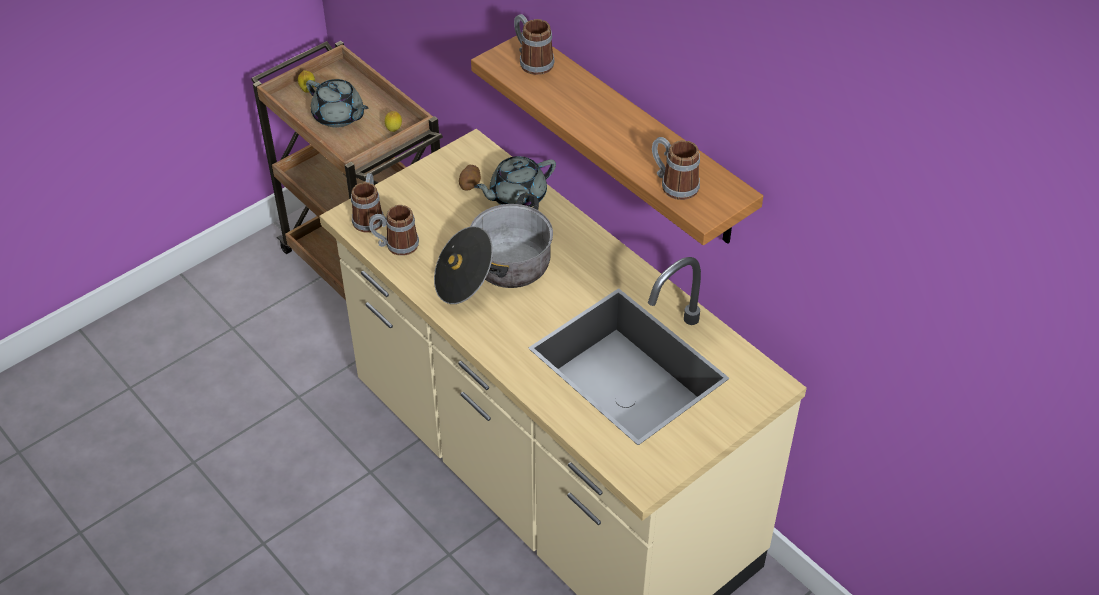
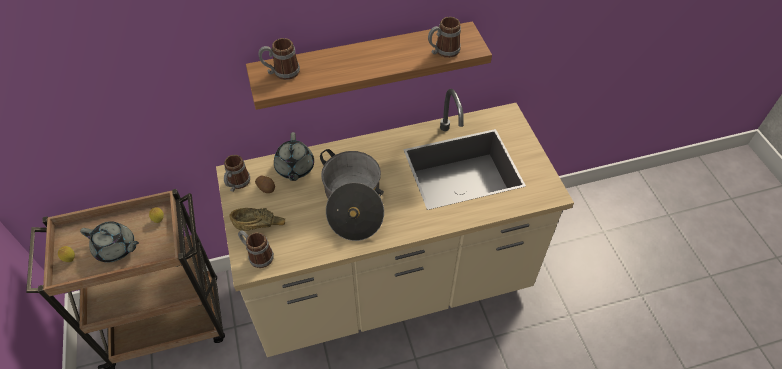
camera: 65 degrees left, 5 degrees up
(339, 116) = (116, 248): grey teapot -> grey teapot turned 45 degrees clockwise
(395, 245) = (295, 249): mug -> mug (237, 184)
(414, 200) = (259, 224): none -> brown bowl

